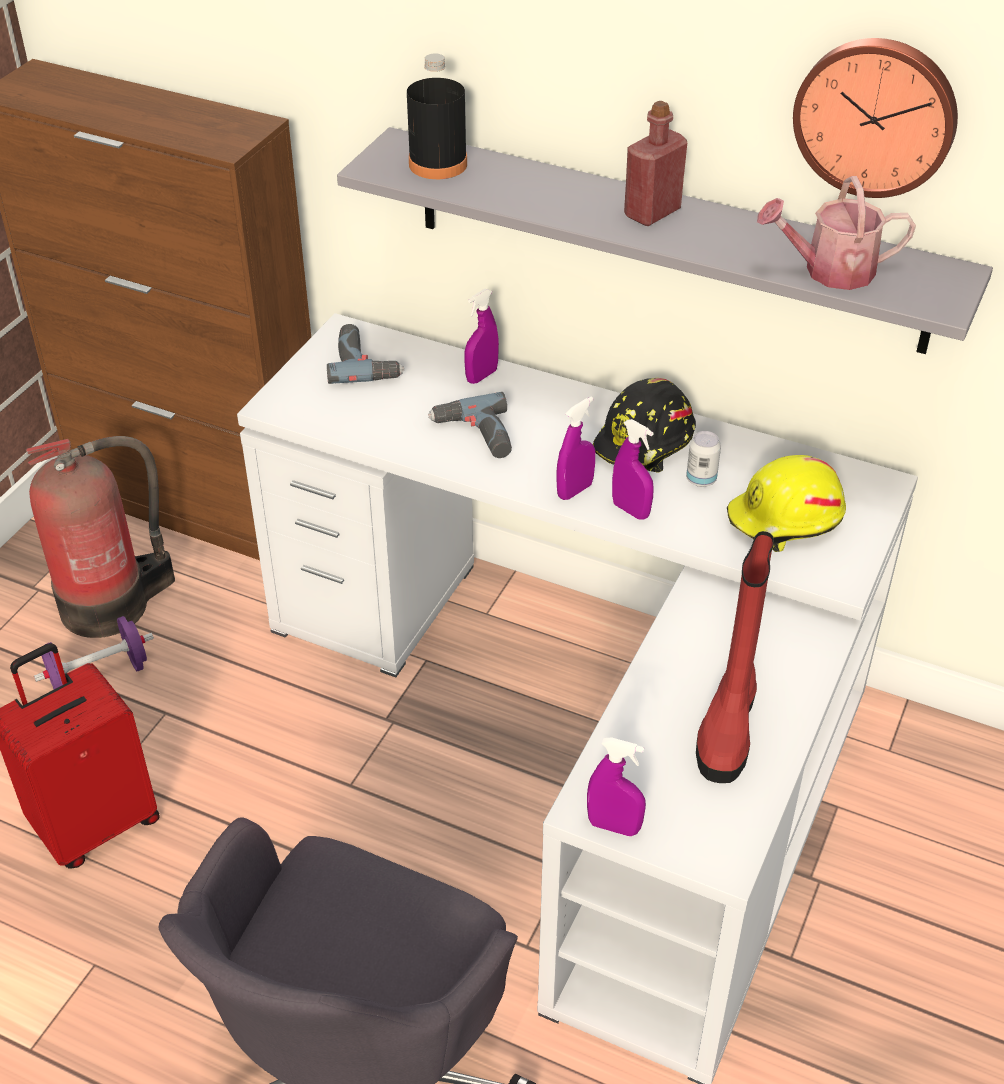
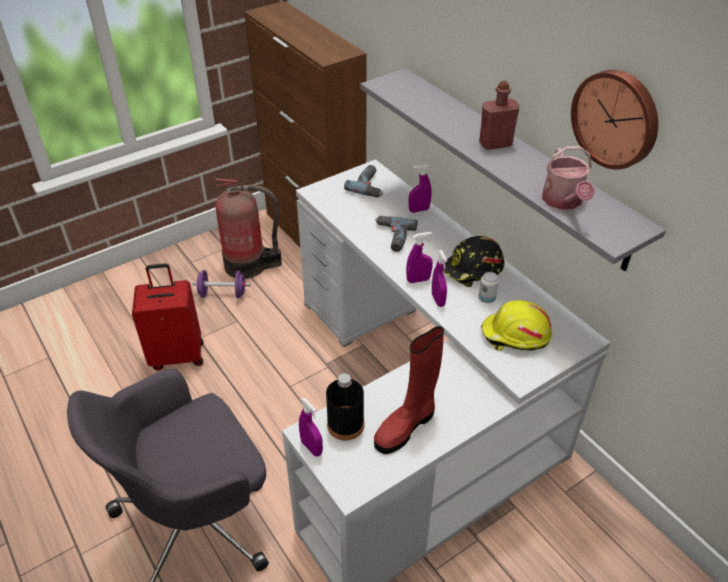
camera: 30 degrees right, 0 degrees up
(438, 164) = (411, 91): black bottle -> black bottle (345, 424)
(829, 271) = (563, 202): watering can -> watering can turned 120 degrees counterclockwise

